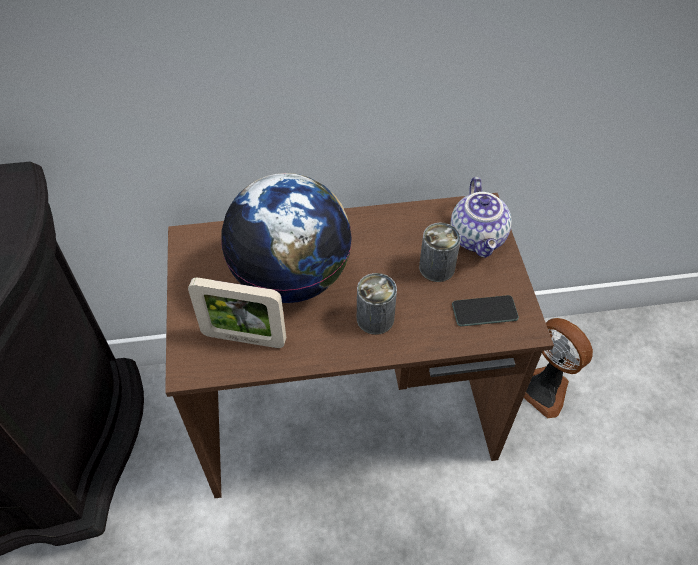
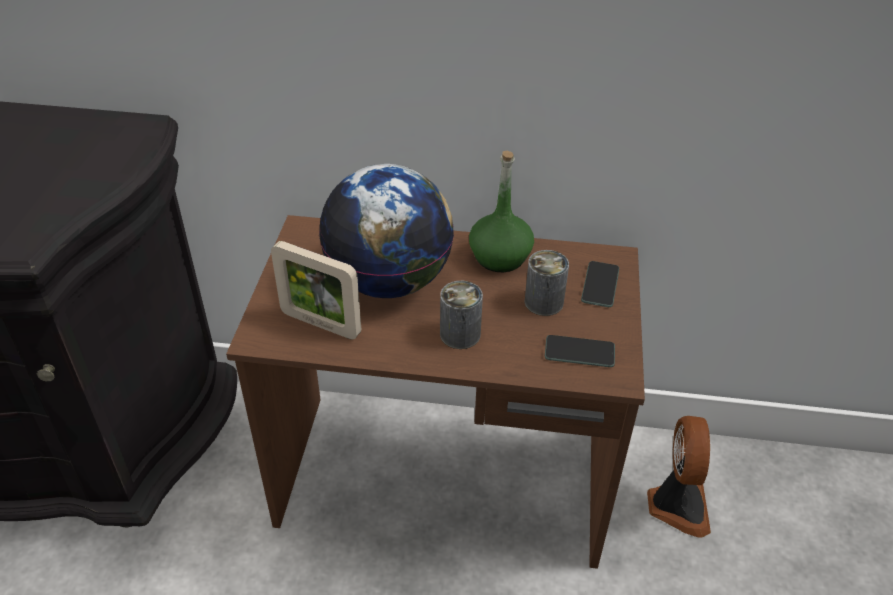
camera: 15 degrees right, 10 degrees down
(382, 229) = (500, 257): none -> green bottle
(479, 238) = (600, 285): teapot -> phone
(543, 387) = (676, 505): fan -> fan turned 150 degrees counterclockwise

